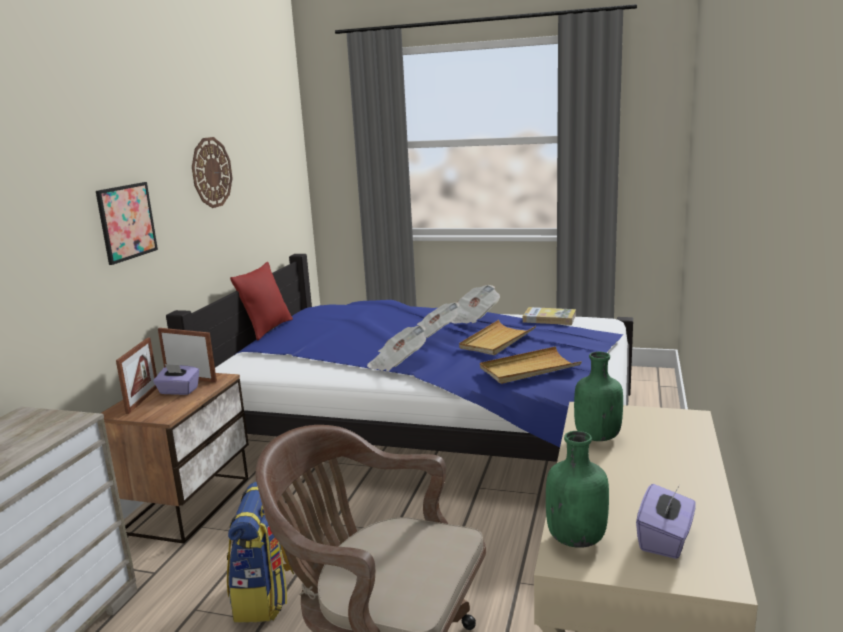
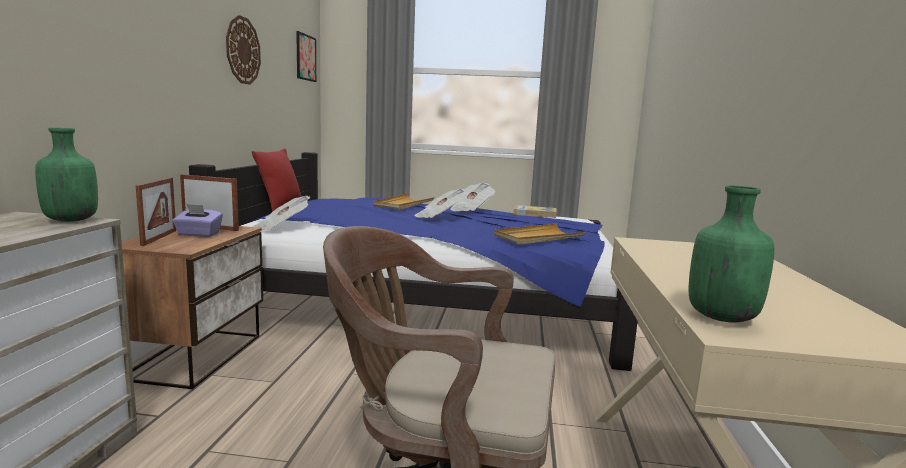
camera: 10 degrees left, 5 degrees down
(127, 222) = (159, 61): picture -> picture (305, 57)
(264, 597) = (287, 438): backpack -> none
(397, 364) = (414, 231): newspaper -> newspaper (281, 228)
(497, 341) = (499, 221): beige tray -> beige tray (403, 204)
(596, 436) = (663, 255): green bottle -> green bottle (71, 220)
(665, 539) = (816, 320): purple tissue box -> none

